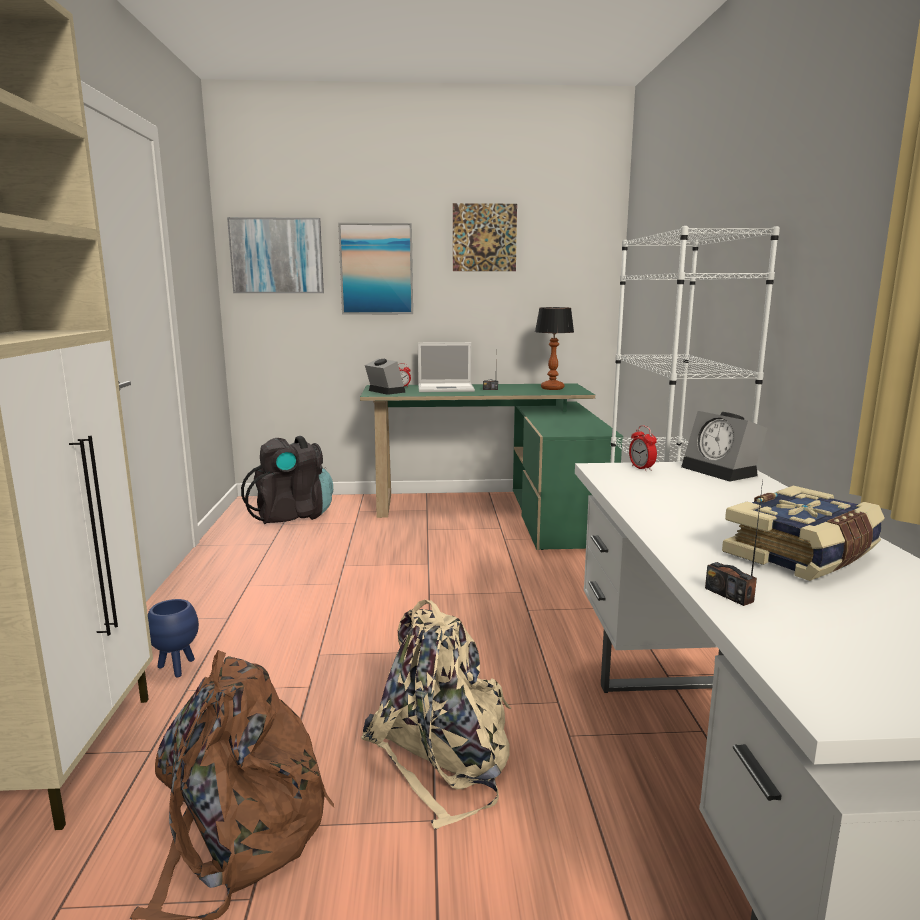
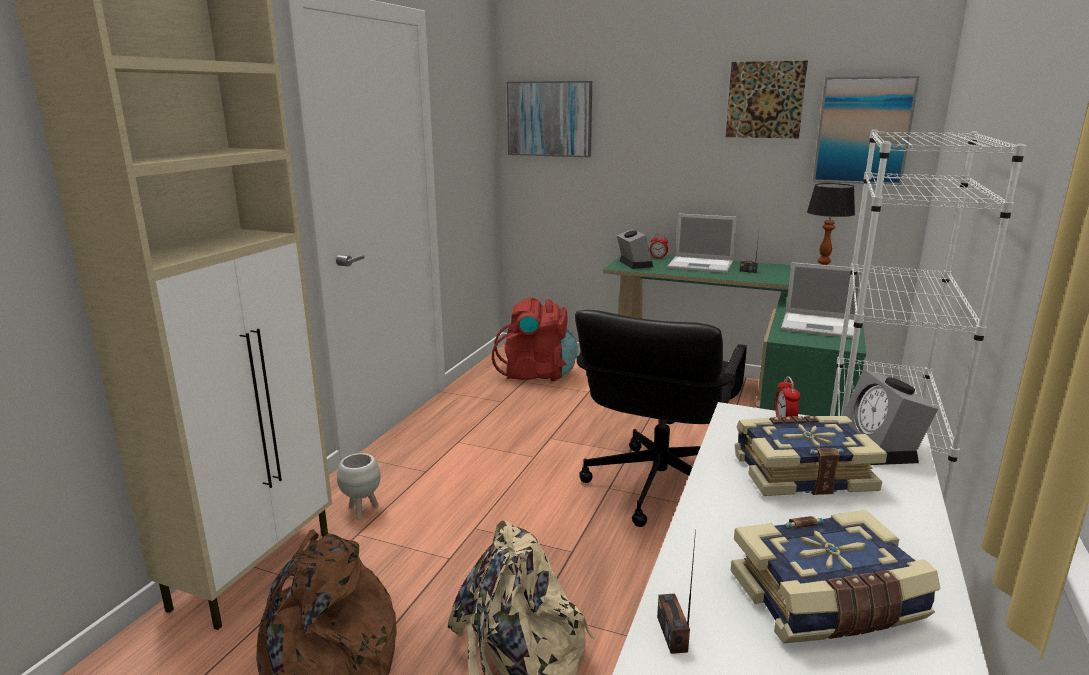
camera: 25 degrees right, 5 degrees up
(177, 668) = (362, 511): blue planter -> white planter
(292, 515) = (537, 373): black backpack -> red backpack
(376, 269) = (644, 133): picture -> picture (863, 130)
(471, 584) = (657, 486): none -> black office chair
(573, 423) = (821, 326): none -> laptop
(690, 492) = (801, 472): none -> book

